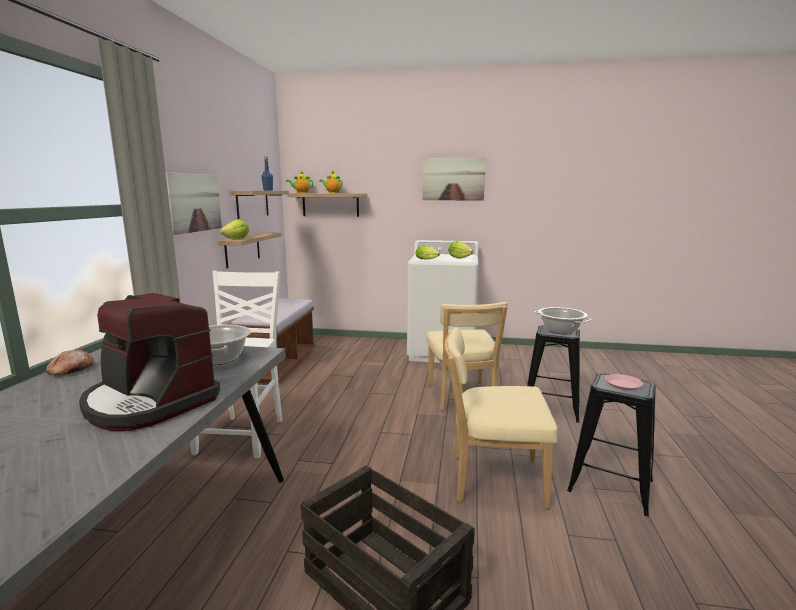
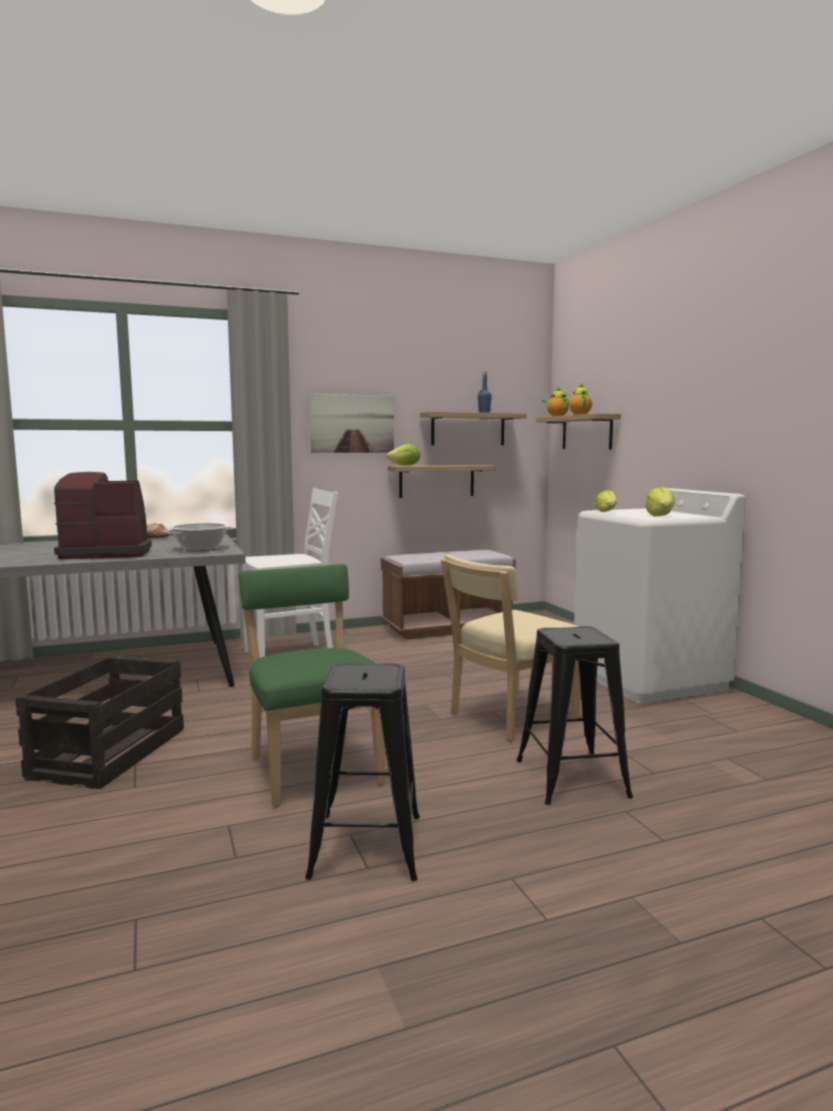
camera: 60 degrees right, 5 degrees down
(150, 402) = (106, 553): coffee machine -> coffee machine turned 75 degrees clockwise
(453, 179) = (721, 382): picture -> none
(492, 479) = (313, 767): beige chair -> green chair
(560, 330) = (579, 636): cooking pot -> none
(622, 385) = (361, 675): pink plate -> none

